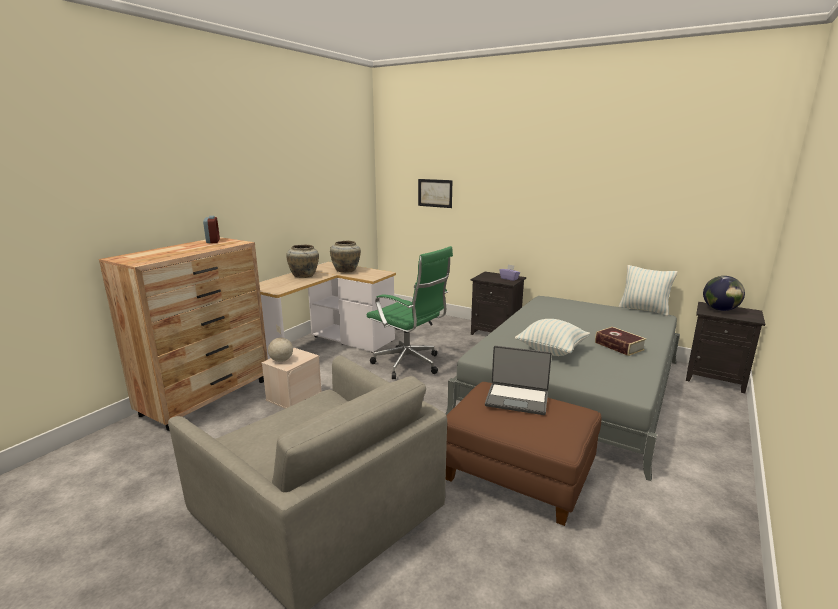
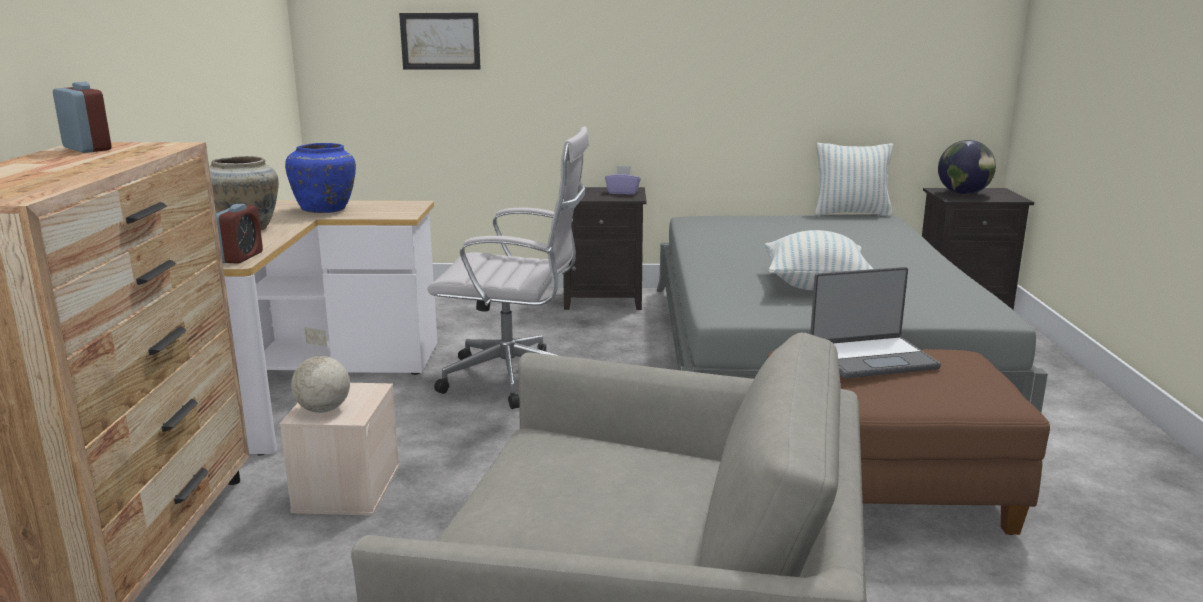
camera: 30 degrees left, 0 degrees up
(282, 289) = (241, 257): none -> alarm clock
(346, 271) = (326, 210): beige vase -> blue vase
(410, 365) = (516, 379): green office chair -> white office chair
(619, 346) = (891, 263): book -> none

